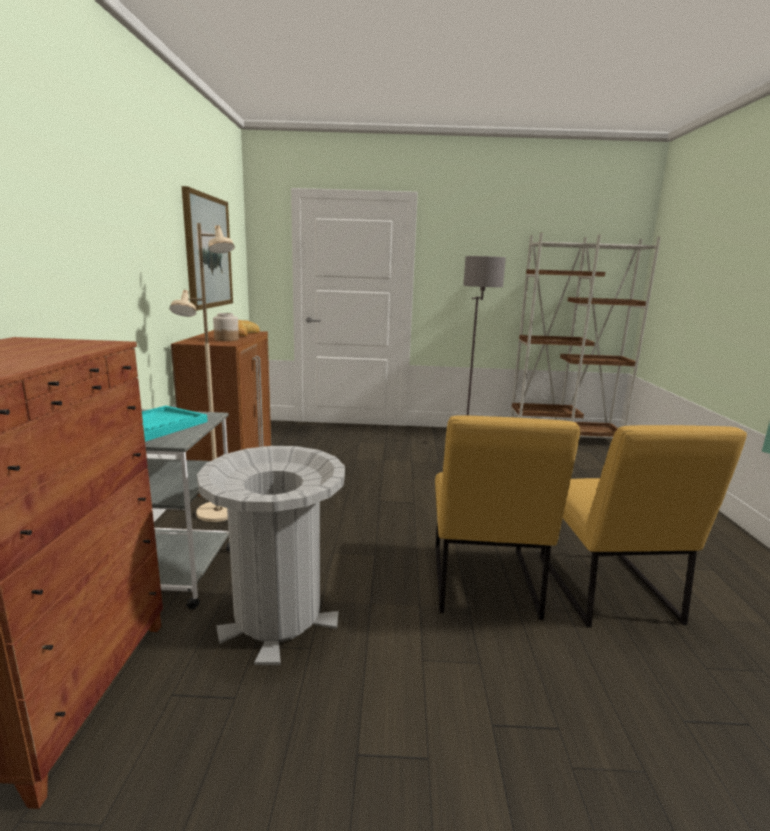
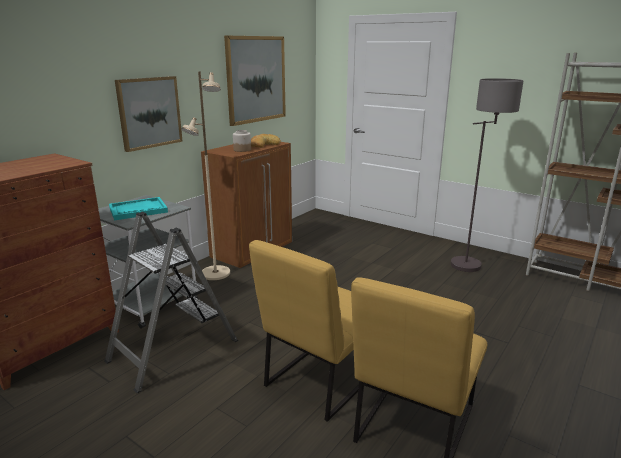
camera: 35 degrees right, 5 degrees up
(119, 281) = (149, 112): none -> picture
(277, 619) = (172, 350): grey trash can -> grey step ladder

